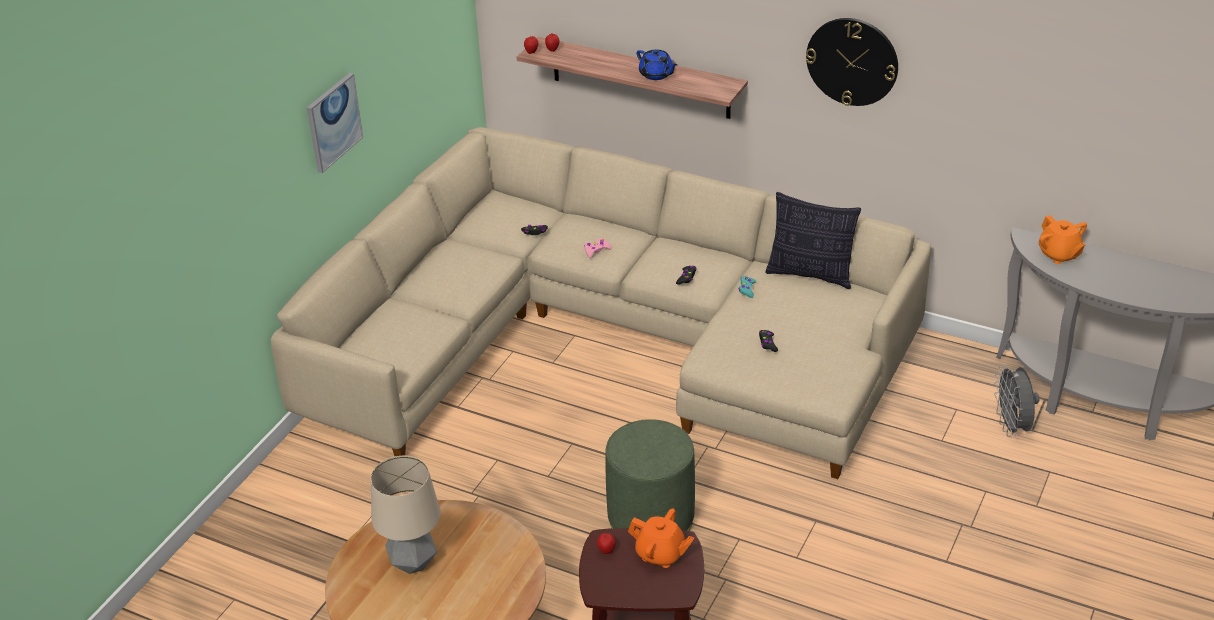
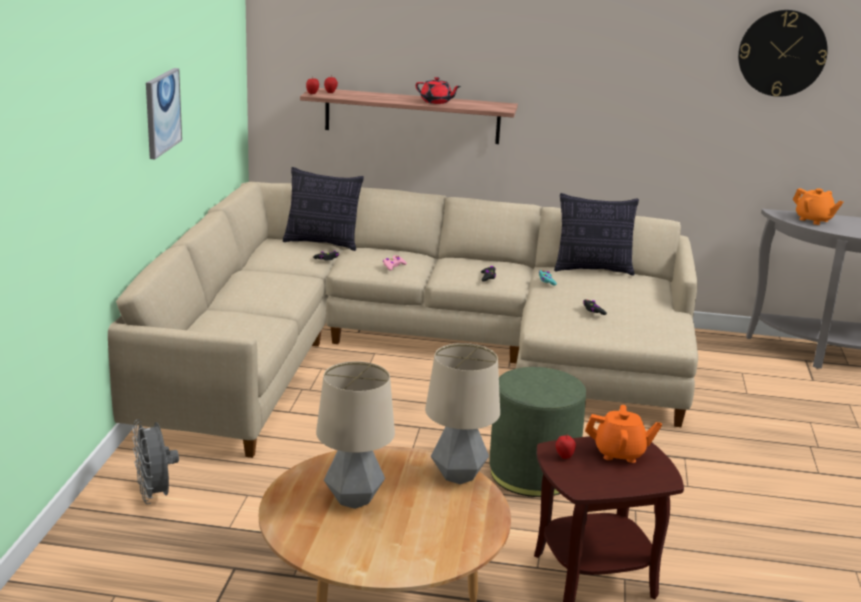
camera: 20 degrees left, 15 degrees down
(515, 549) = (458, 476): none -> table lamp
(542, 205) = (322, 243): none -> pillow
(656, 75) = (436, 102): blue teapot -> red teapot
(852, 61) = (617, 71): wall clock -> wall clock (782, 53)
(1012, 427) = (795, 379): grey fan -> grey fan (155, 496)

